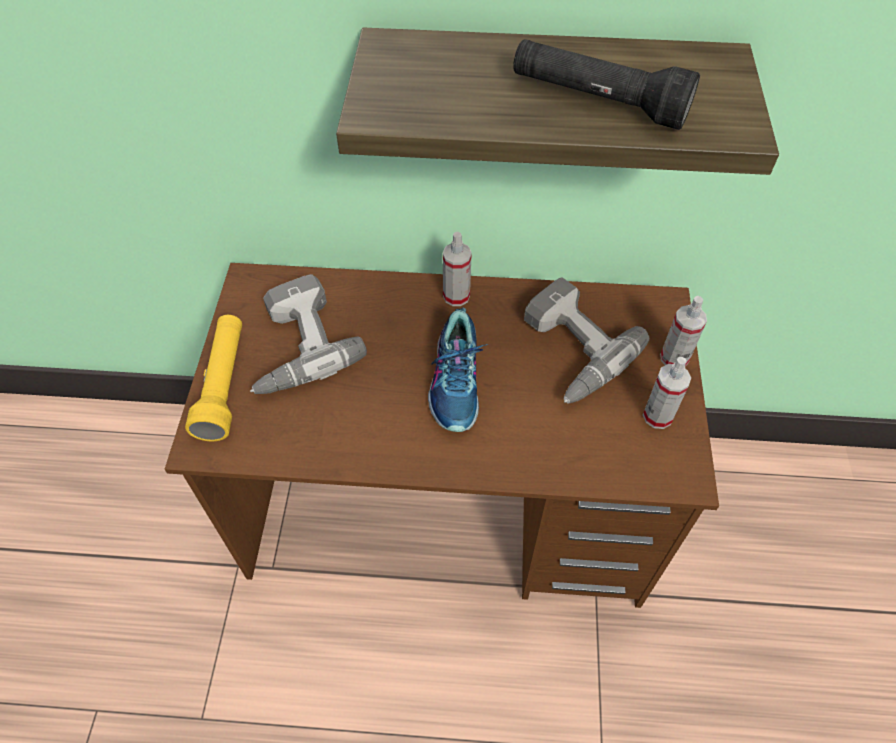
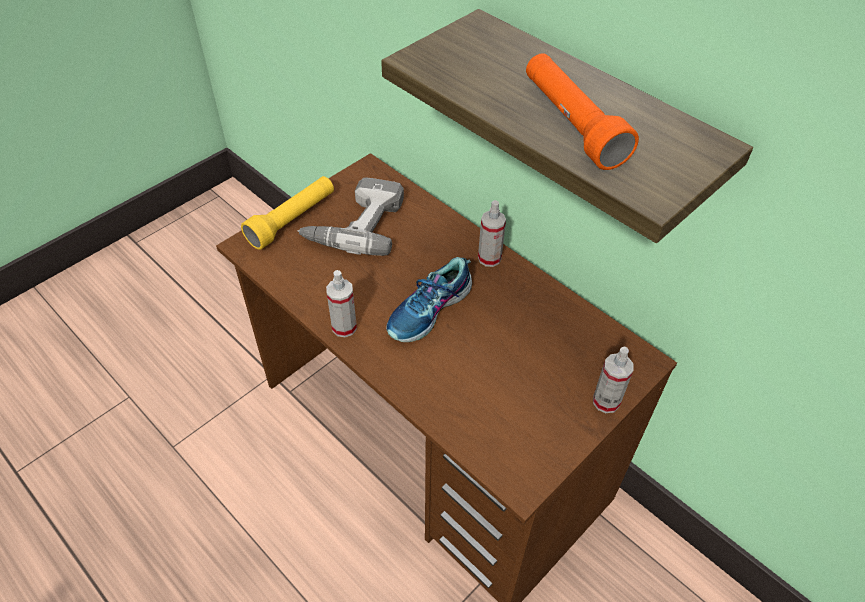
camera: 40 degrees right, 5 degrees down
(569, 350) = (530, 343): power drill -> none
(597, 101) = (571, 124): black flashlight -> orange flashlight
(657, 416) = (547, 429): spray bottle -> spray bottle (344, 327)

